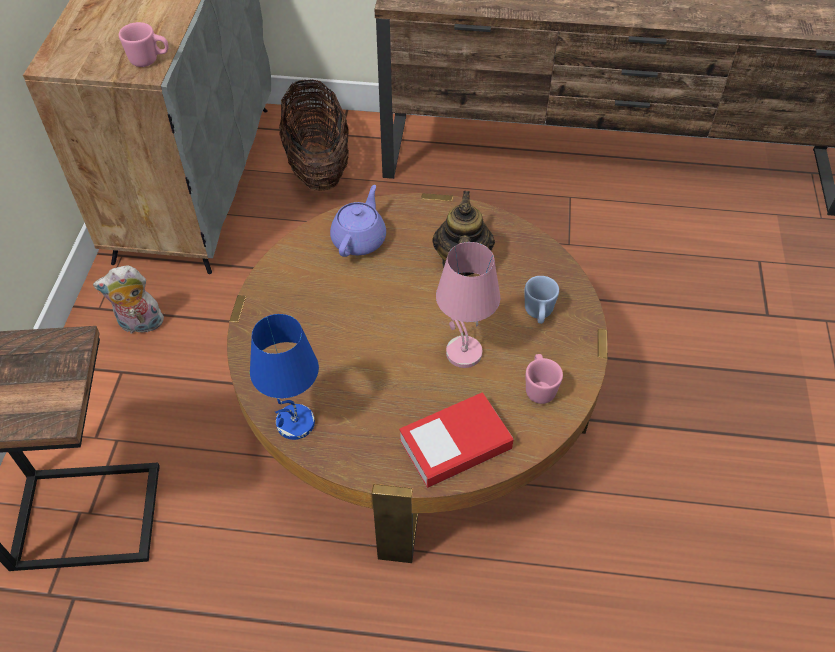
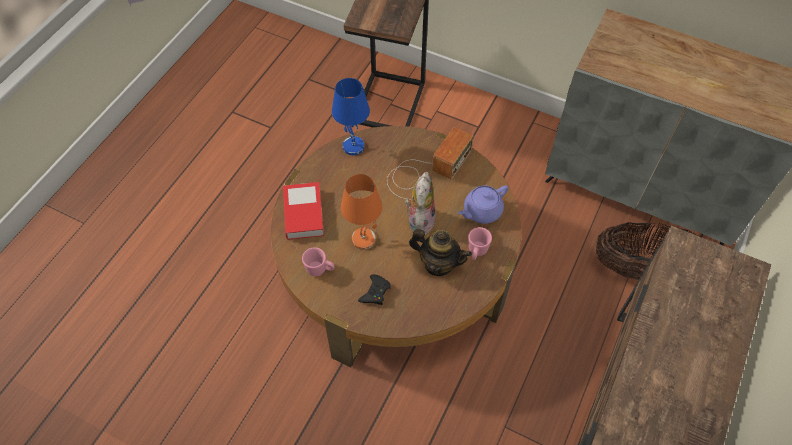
camera: 110 degrees right, 5 degrees up
(140, 325) = (512, 139): plush toy -> plush toy (419, 220)
(149, 60) = (605, 66): pink mug -> pink mug (476, 252)
(311, 315) = (426, 170): none -> radio
(359, 239) = (481, 211): purple teapot -> purple teapot turned 105 degrees clockwise
(462, 352) = (364, 238): pink table lamp -> orange table lamp
(538, 314) = (375, 292): blue mug -> black game controller

